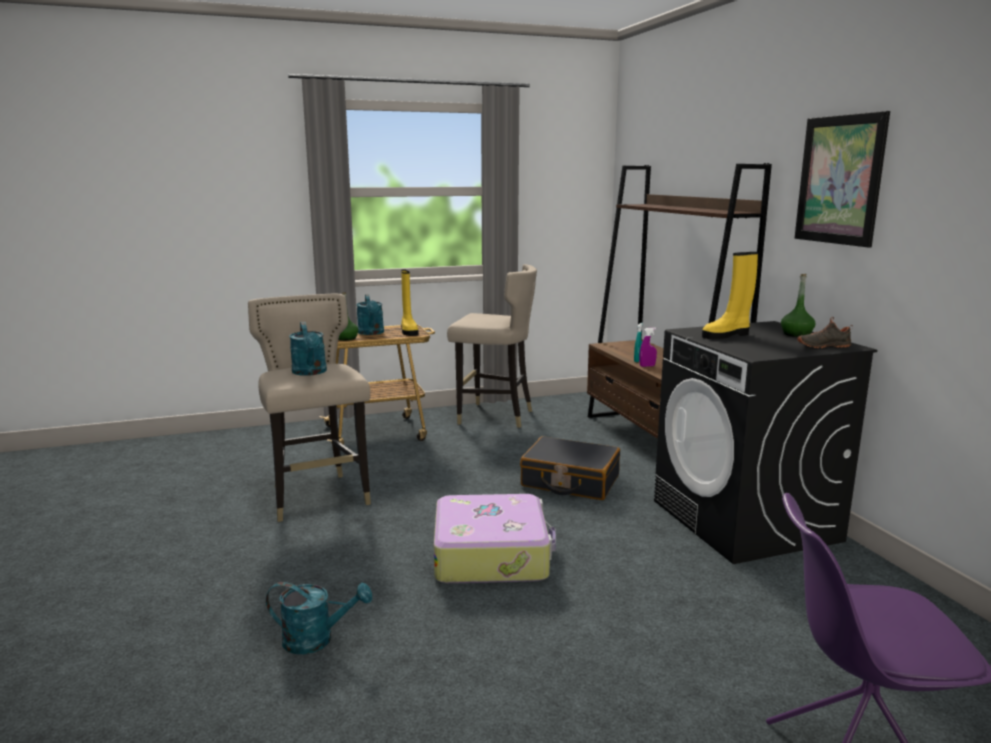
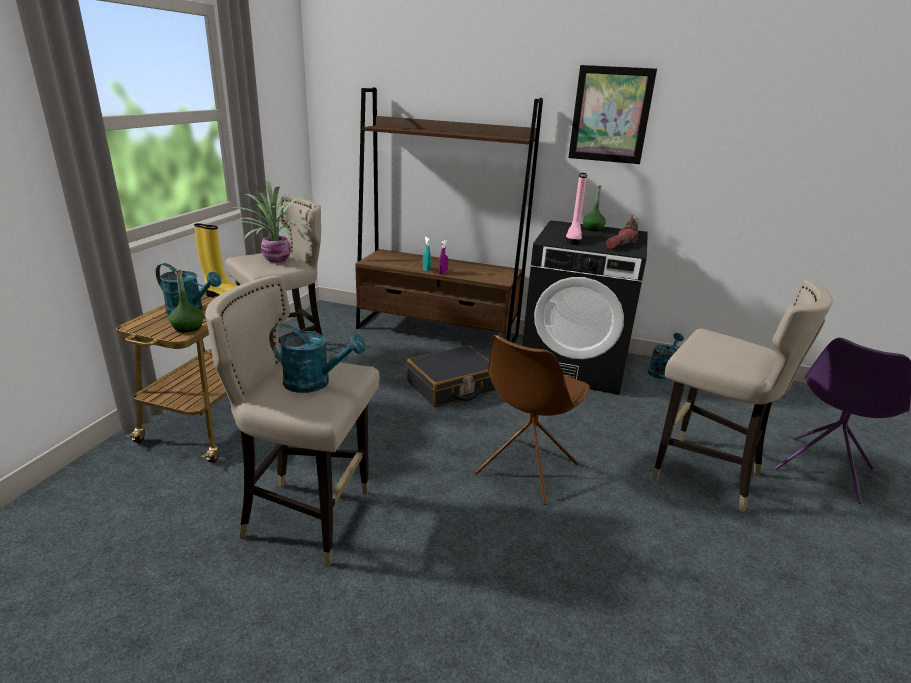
camera: 55 degrees left, 10 degrees up
(317, 639) = (583, 621): turquoise watering can -> turquoise watering can (662, 371)
(489, 318) = (275, 260): none -> potted plant
(492, 554) = (525, 470): suitcase -> brown chair
(654, 661) = (704, 473): none -> beige stool
(726, 335) = (573, 239): yellow boot -> pink boot
(765, 349) = (620, 245): none -> flashlight

